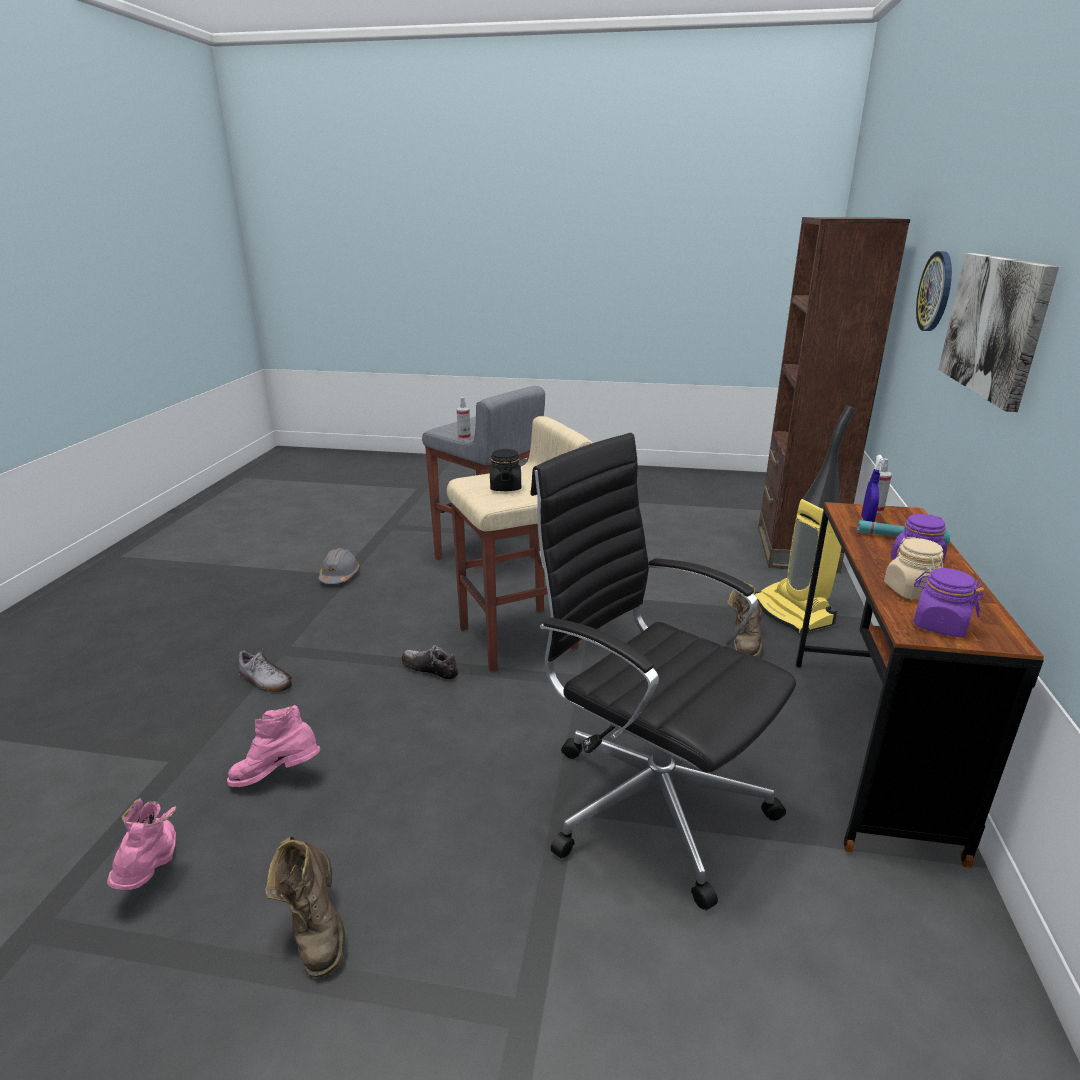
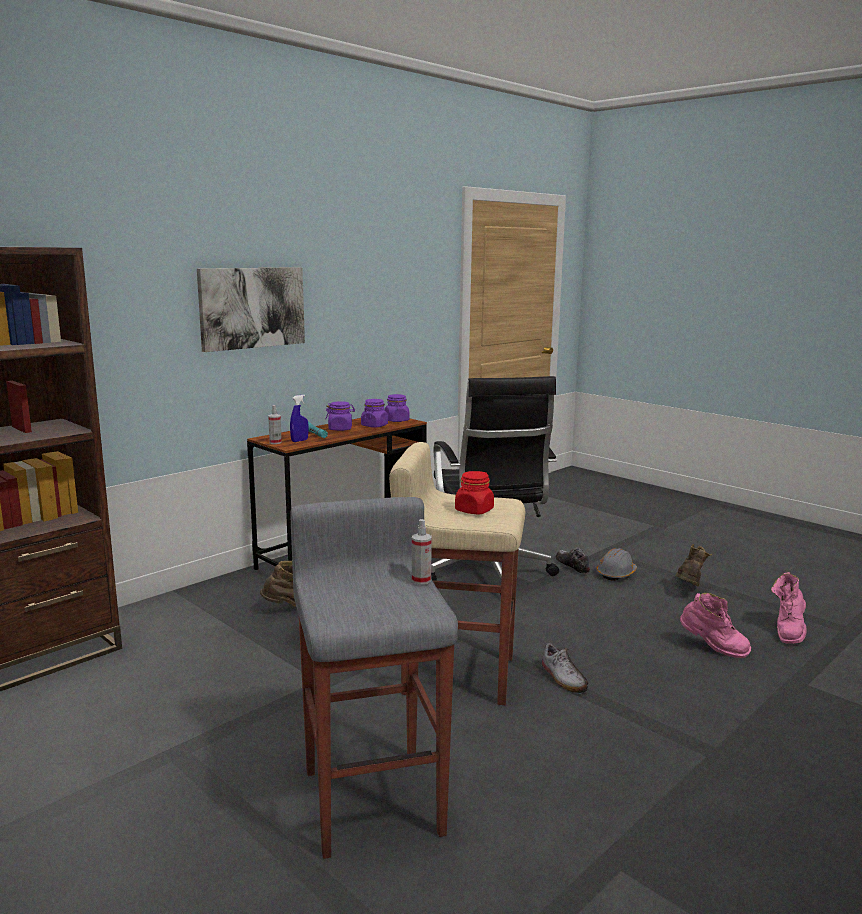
camera: 145 degrees left, 10 degrees down
(265, 680) = (732, 724): shoe -> shoe (572, 566)
(339, 576) = (620, 863): grey hard hat -> grey hard hat (616, 574)
(505, 487) = (474, 510): black jar -> red jar
(794, 613) = (210, 611): vacuum cleaner -> none
(911, 591) = (374, 426): beige jar -> purple jar
(936, 291) = (137, 304): wall clock -> none

